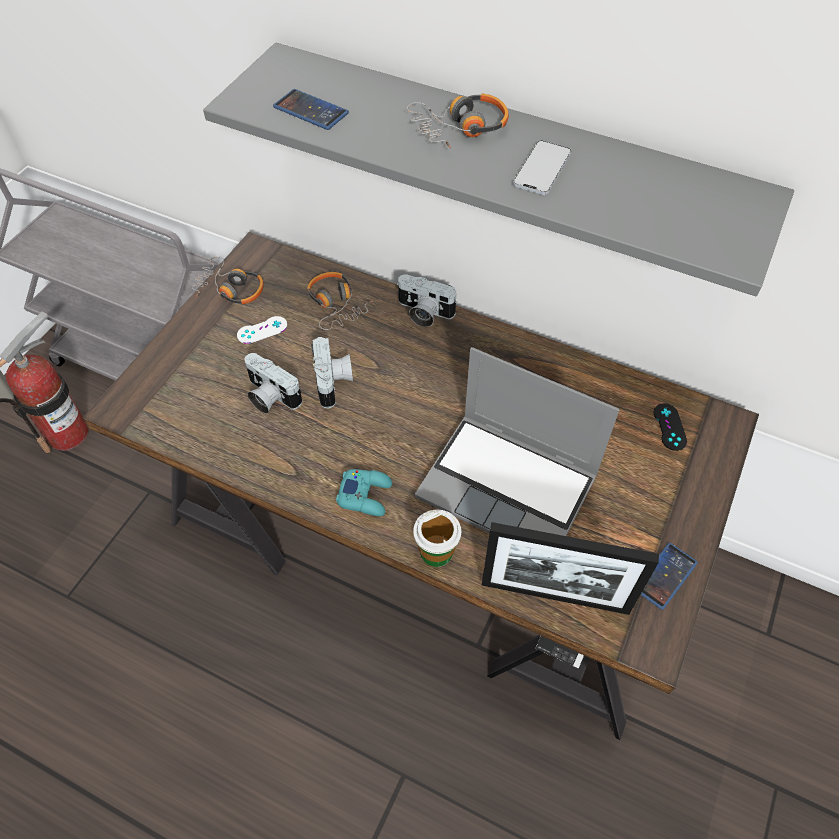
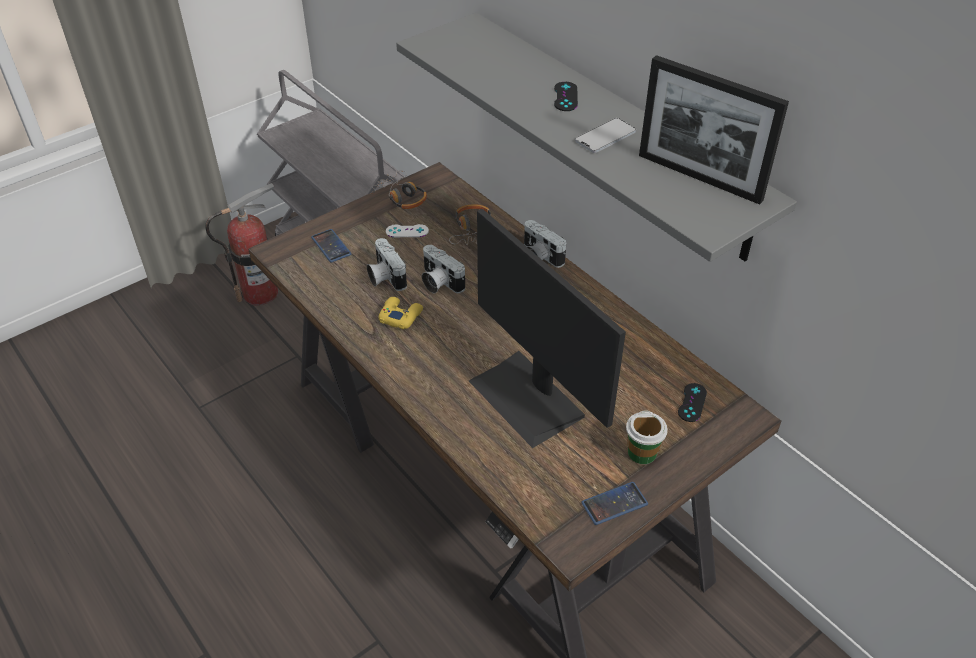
camera: 25 degrees right, 10 degrees down
(310, 110) = (467, 60): phone -> phone (331, 246)
(315, 440) = (400, 316): none -> yellow game controller
(334, 382) = (438, 282): camera -> camera turned 120 degrees clockwise
(365, 495) = (414, 364): turquoise game controller -> none
(436, 551) = (442, 420): cup -> cup (642, 452)
(460, 128) = (565, 97): headphones -> black game controller
(509, 486) = (528, 397): laptop -> monitor
(554, 596) = (514, 482): picture frame -> picture frame (699, 177)

